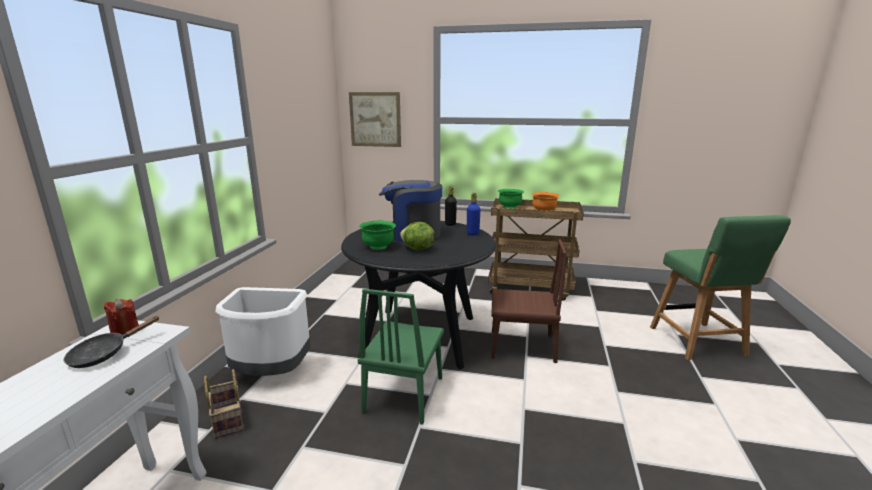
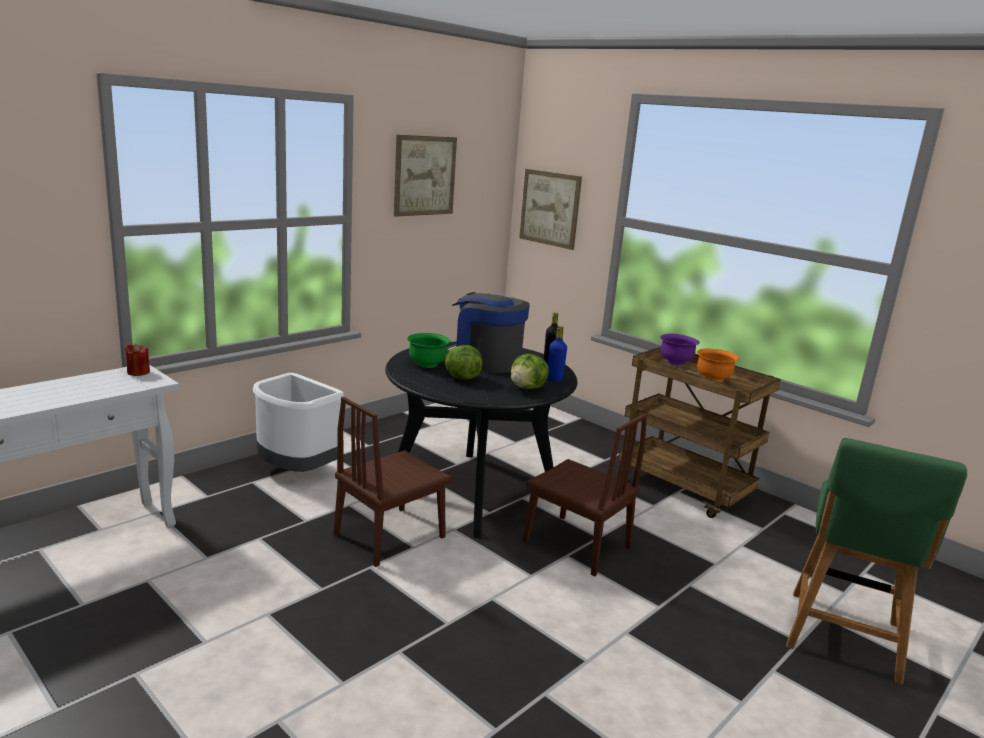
camera: 30 degrees right, 0 degrees up
(104, 354) = (109, 383): black frying pan -> none
(226, 419) = (227, 493): basket -> none
(292, 99) = (424, 175): none -> picture
(404, 394) = (390, 535): green chair -> brown chair
(469, 244) = (527, 388): none -> lettuce
(510, 207) = (676, 362): green bowl -> purple bowl

